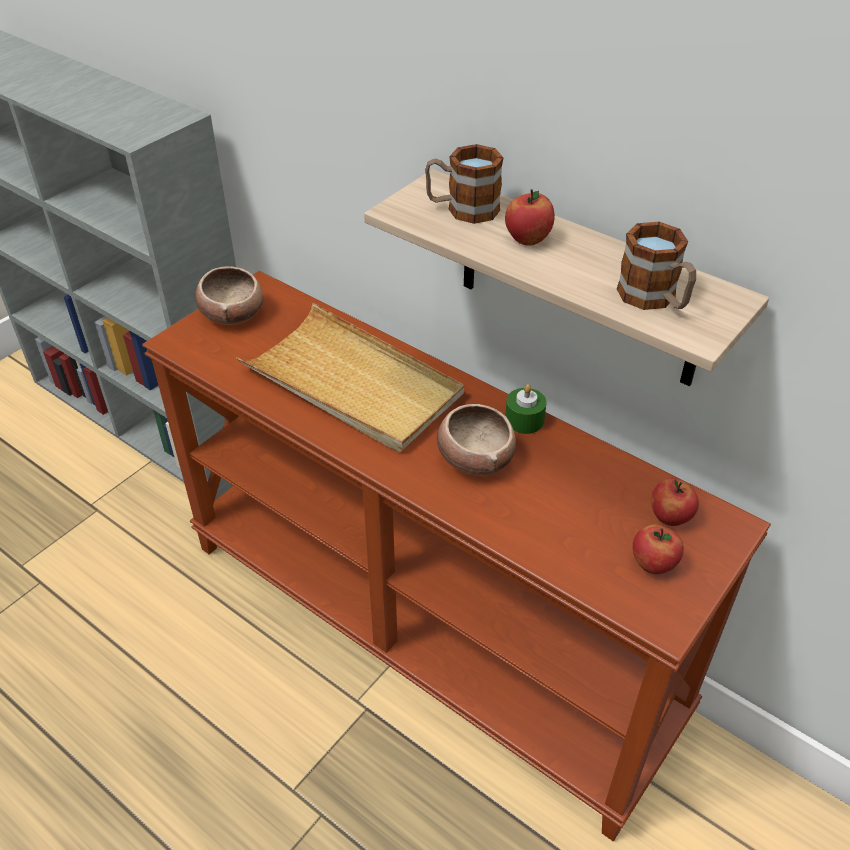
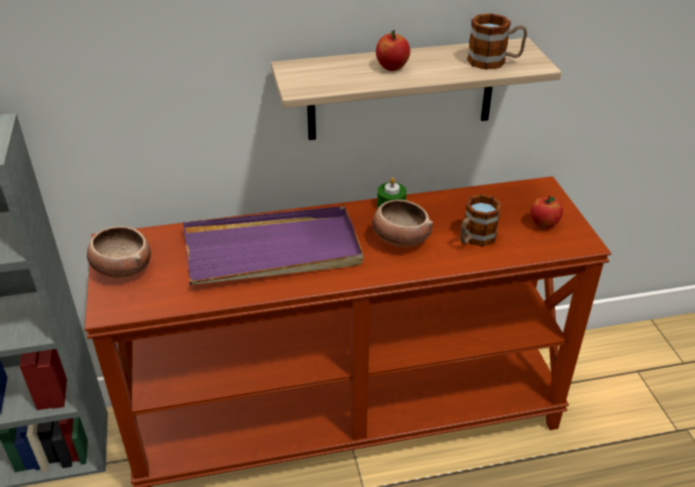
camera: 50 degrees left, 5 degrees down
(352, 383) = (273, 251): beige tray -> purple tray
(462, 209) = (331, 71): mug -> mug (475, 239)
(670, 517) = (518, 201): apple -> none

